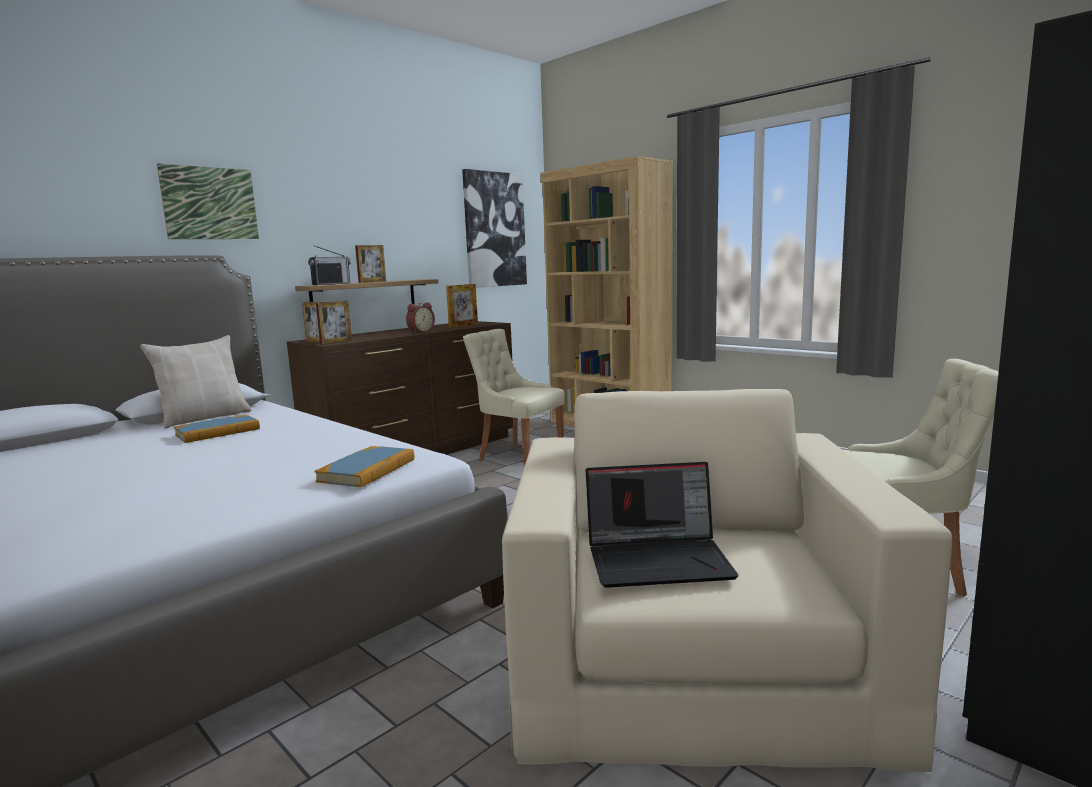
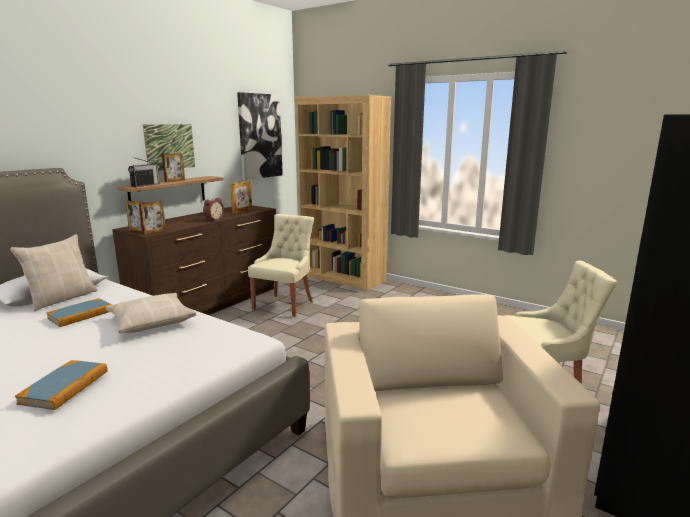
camera: 10 degrees left, 5 degrees up
(210, 203) = (50, 126): picture -> picture (170, 146)
(302, 439) = (151, 321): none -> beige pillow
(367, 470) = (215, 353): book -> book (65, 387)
(518, 455) = (285, 304): beige chair -> beige chair turned 90 degrees clockwise
(659, 559) = (423, 414): laptop -> none

